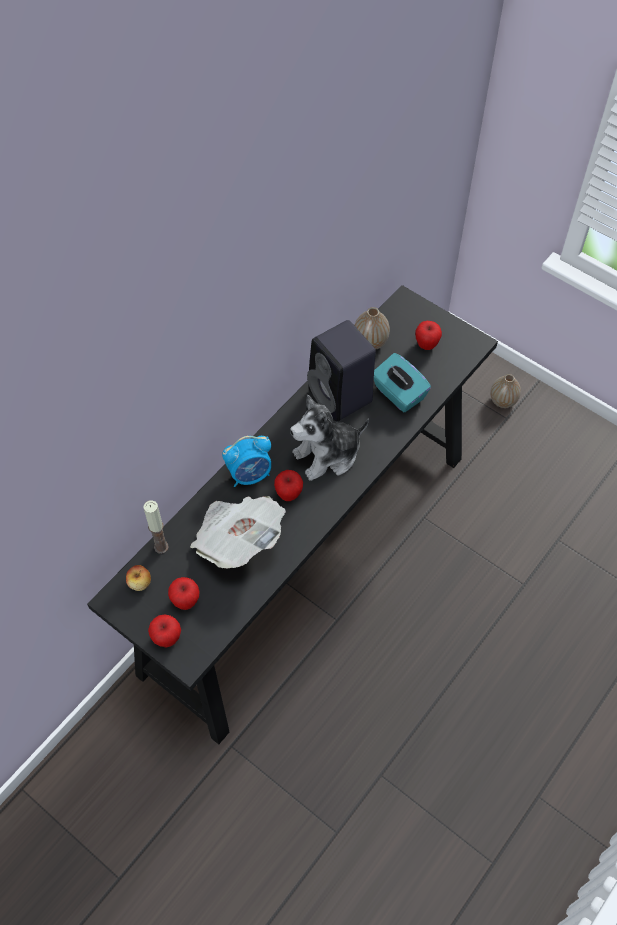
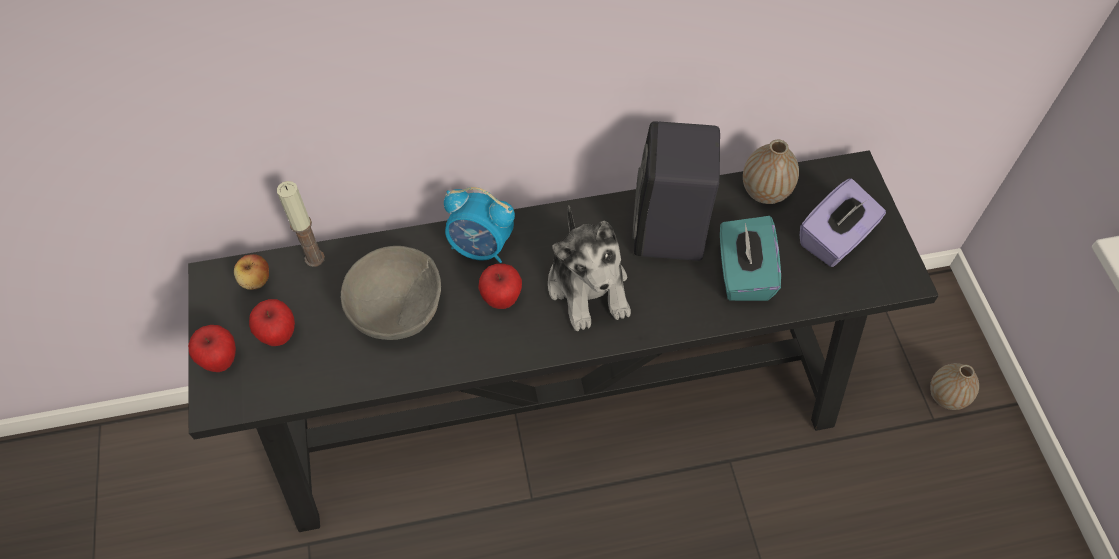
camera: 40 degrees right, 0 degrees up
(238, 540) = (397, 309): newspaper -> grey bowl
(328, 455) = (589, 286): plush toy -> plush toy turned 120 degrees counterclockwise
(426, 344) = (835, 239): apple -> purple tissue box

